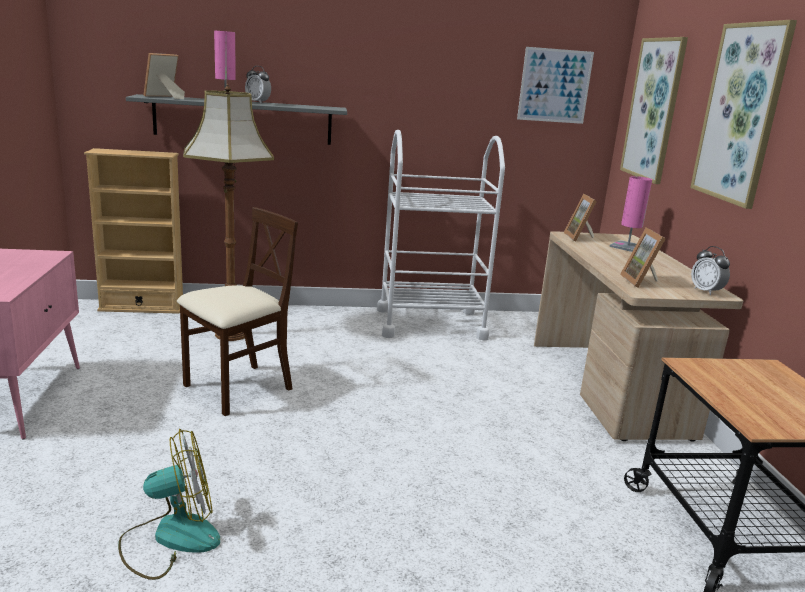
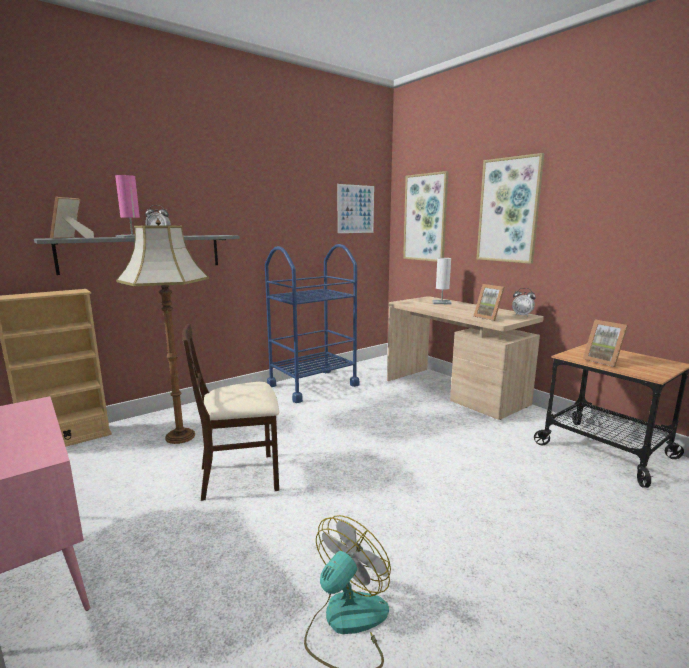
camera: 30 degrees left, 5 degrees down
(238, 389) = (240, 476): beige chair -> beige chair turned 120 degrees counterclockwise
(430, 324) = (313, 385): white cart -> blue cart
(580, 238) = (410, 302): picture frame -> picture frame (603, 361)
(627, 247) = (441, 302): pink table lamp -> white table lamp

